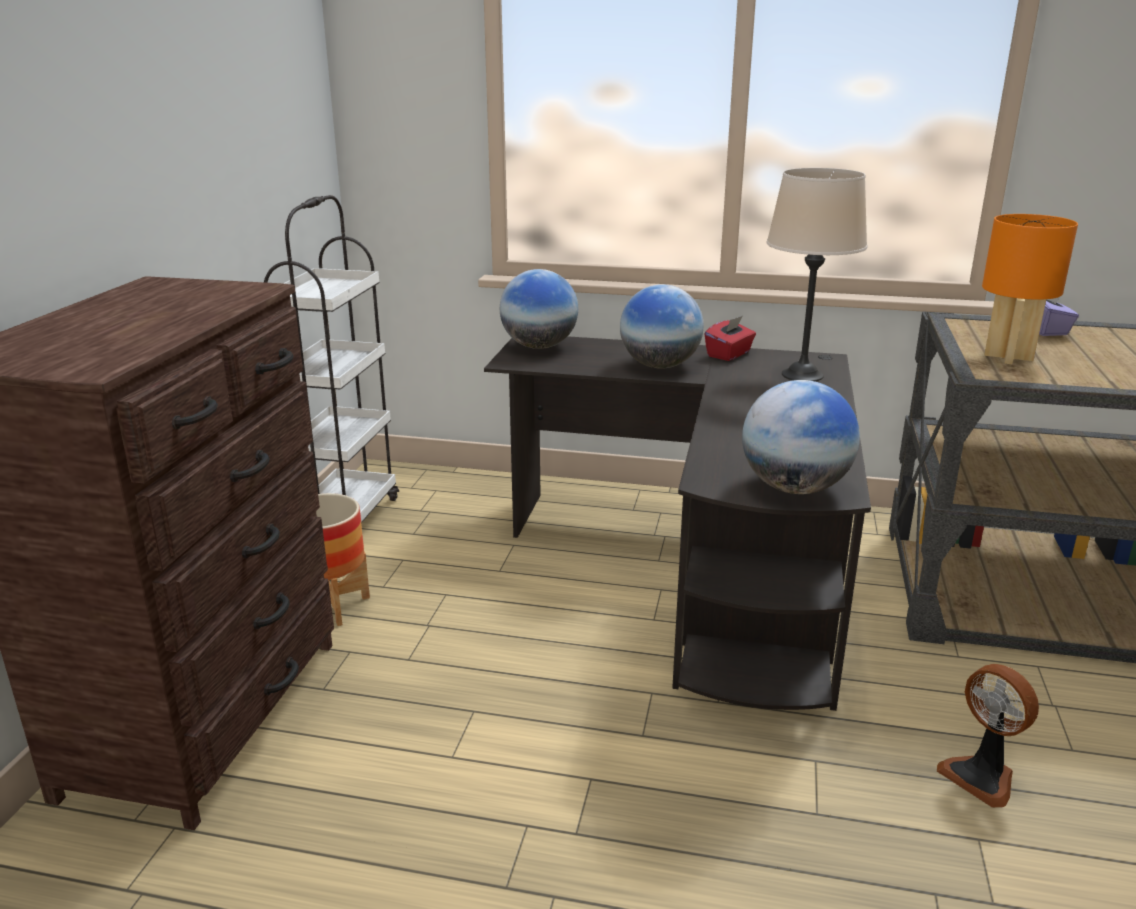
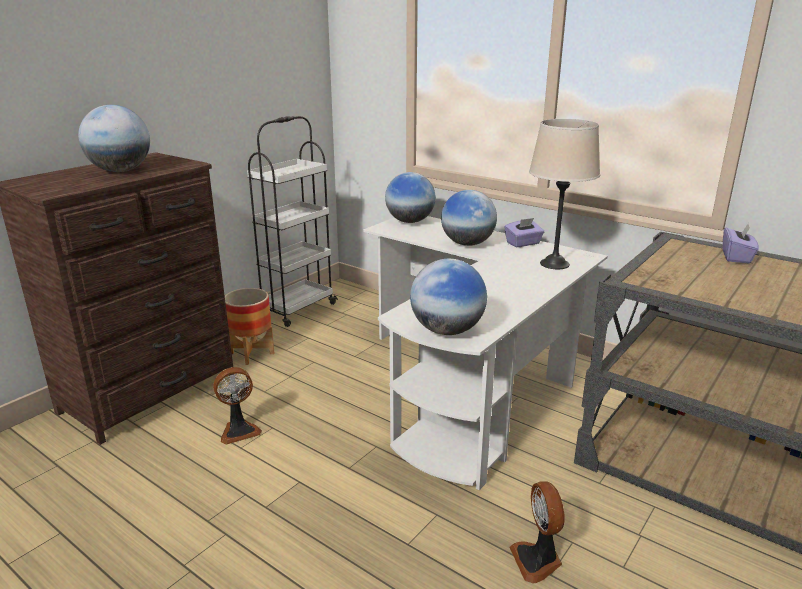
camera: 25 degrees right, 0 degrees up
(150, 314) = (120, 171): none -> globe
(424, 731) = (239, 430): none -> fan
(699, 570) = (473, 384): black desk -> white desk
(729, 354) = (523, 243): red tissue box -> purple tissue box
(1009, 357) = (674, 271): orange table lamp -> none

